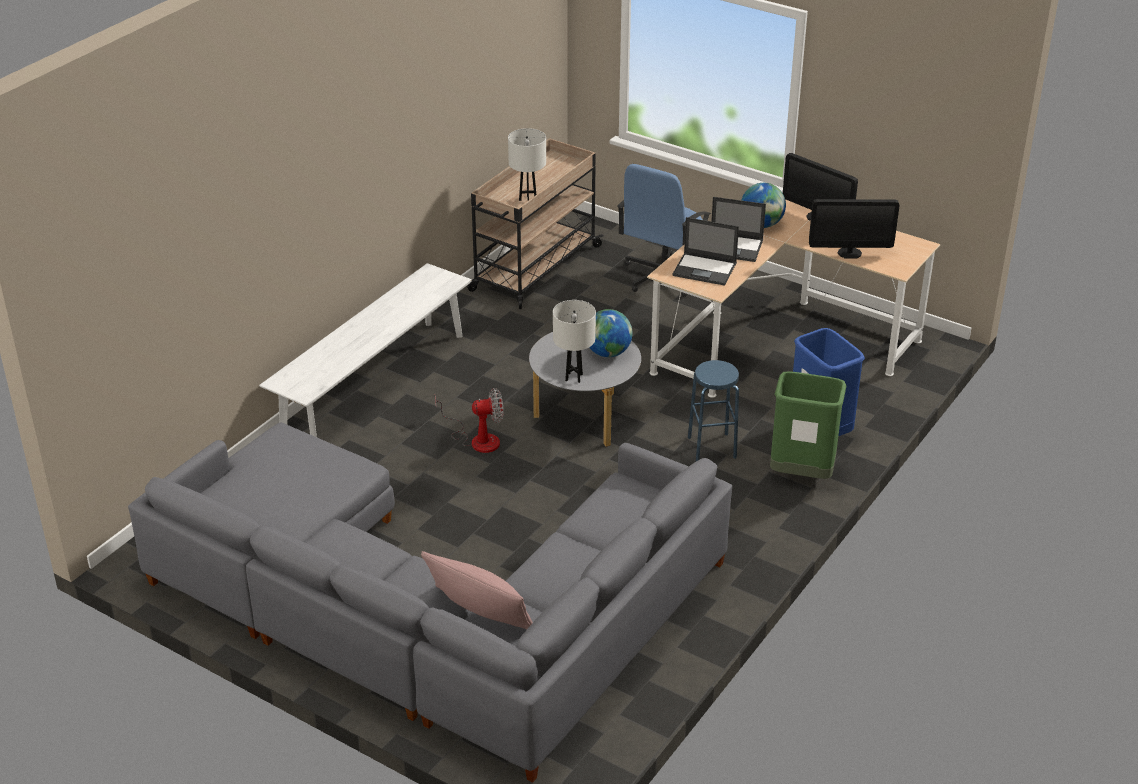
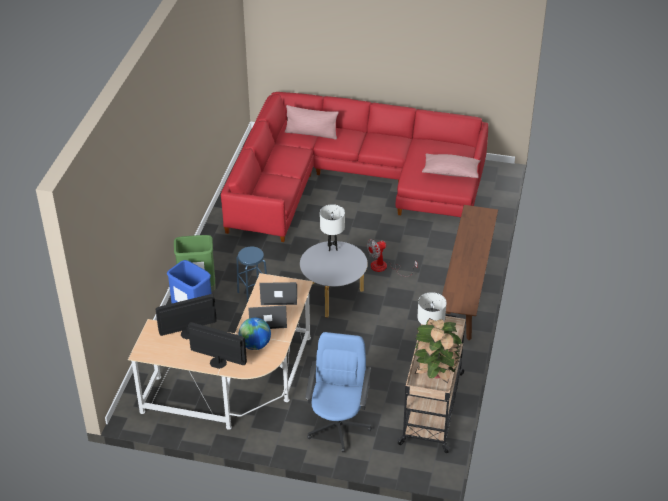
camera: 160 degrees right, 5 degrees up
(275, 461) = (451, 172): none -> pink pillow
(374, 383) = (467, 287): white bench -> brown bench
(429, 611) = (351, 181): grey sofa -> red sofa
(544, 172) = (436, 371): none -> potted plant
(608, 353) = (321, 268): globe -> none

